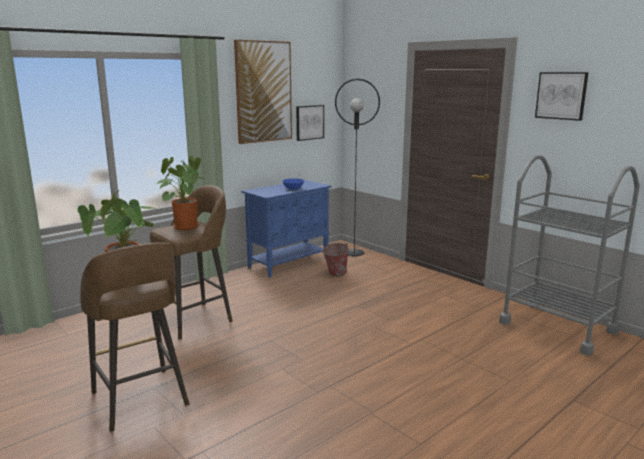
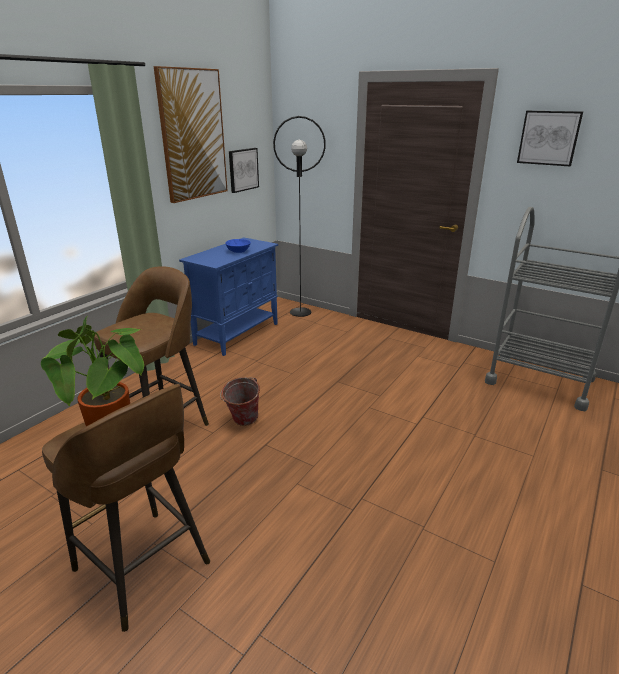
camera: 15 degrees left, 10 degrees up
(184, 226) = (139, 323): potted plant -> none
(335, 274) = (293, 342): bucket -> bucket (242, 422)

